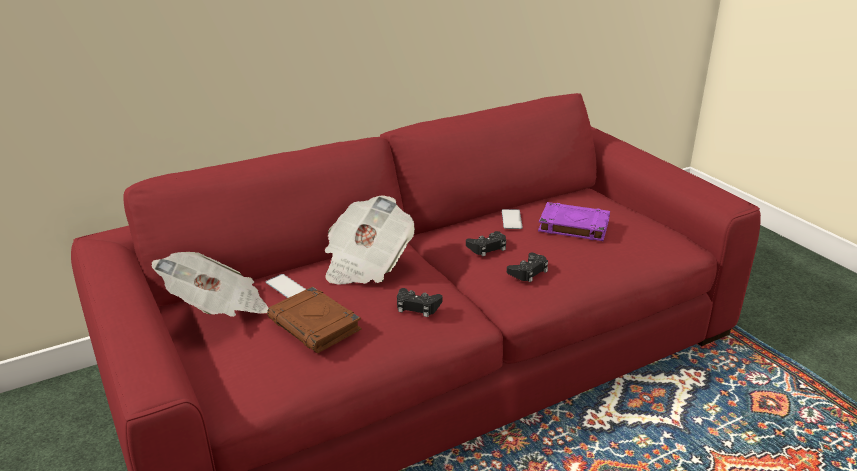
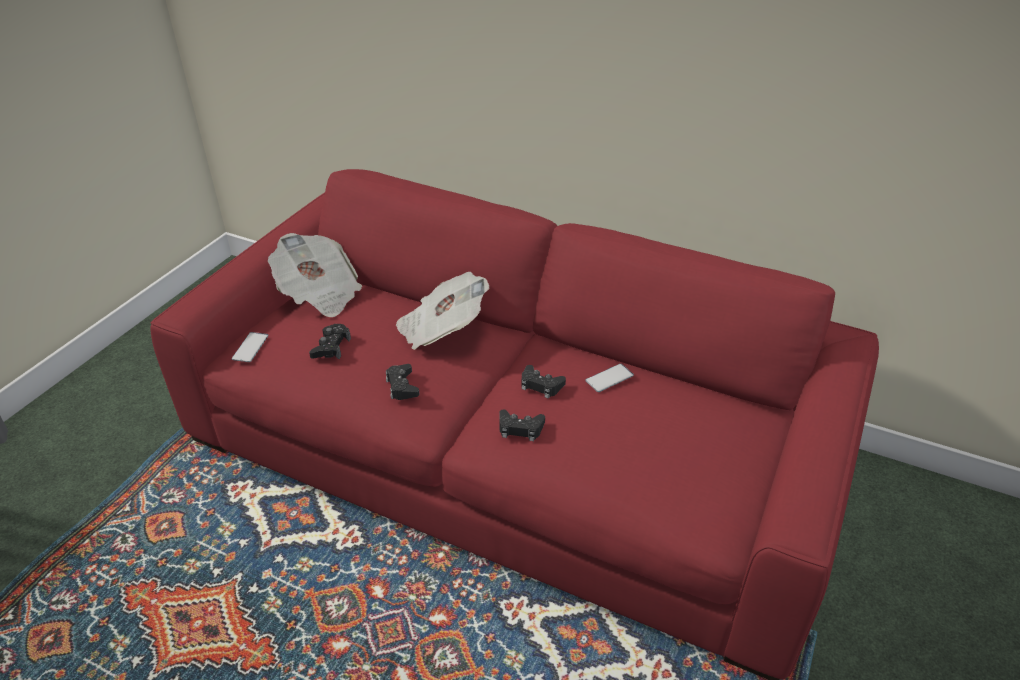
camera: 55 degrees right, 10 degrees up
(286, 287) = (370, 308): phone -> phone (250, 347)
(315, 325) = (331, 347): brown book -> black game controller
(573, 226) = (639, 425): purple book -> none

